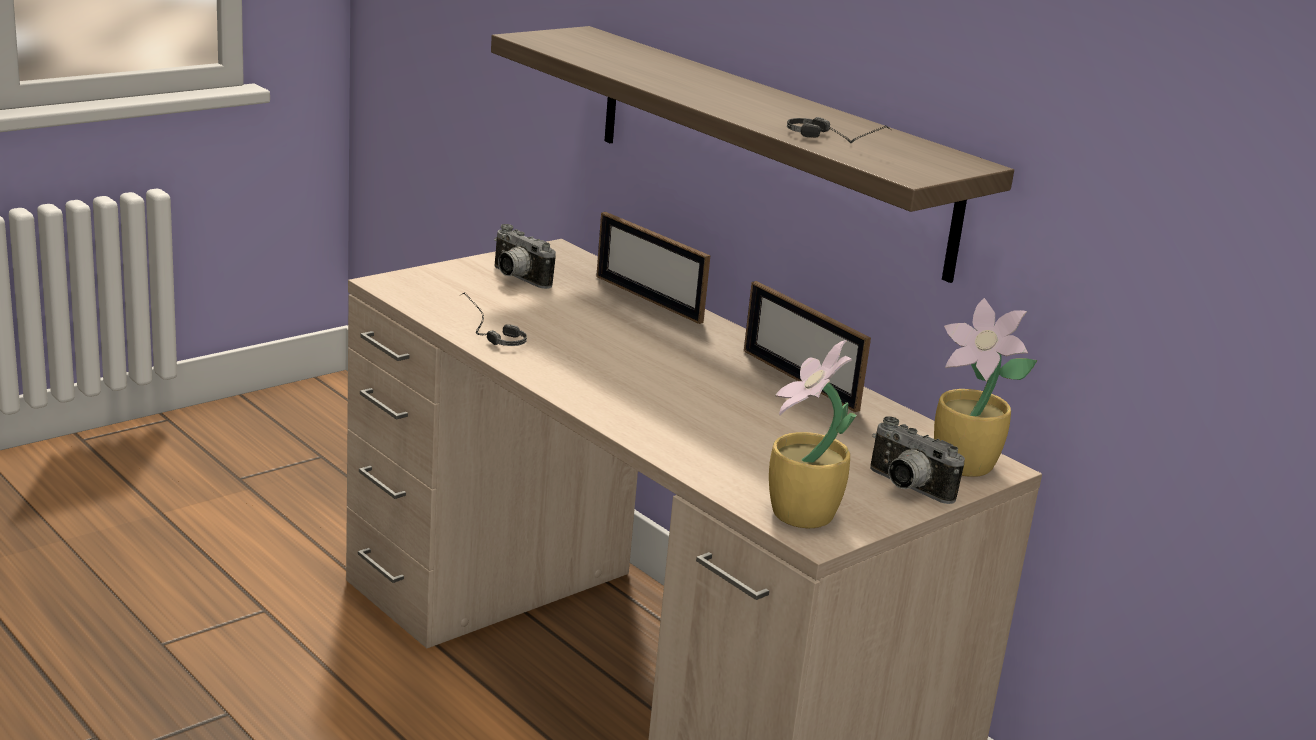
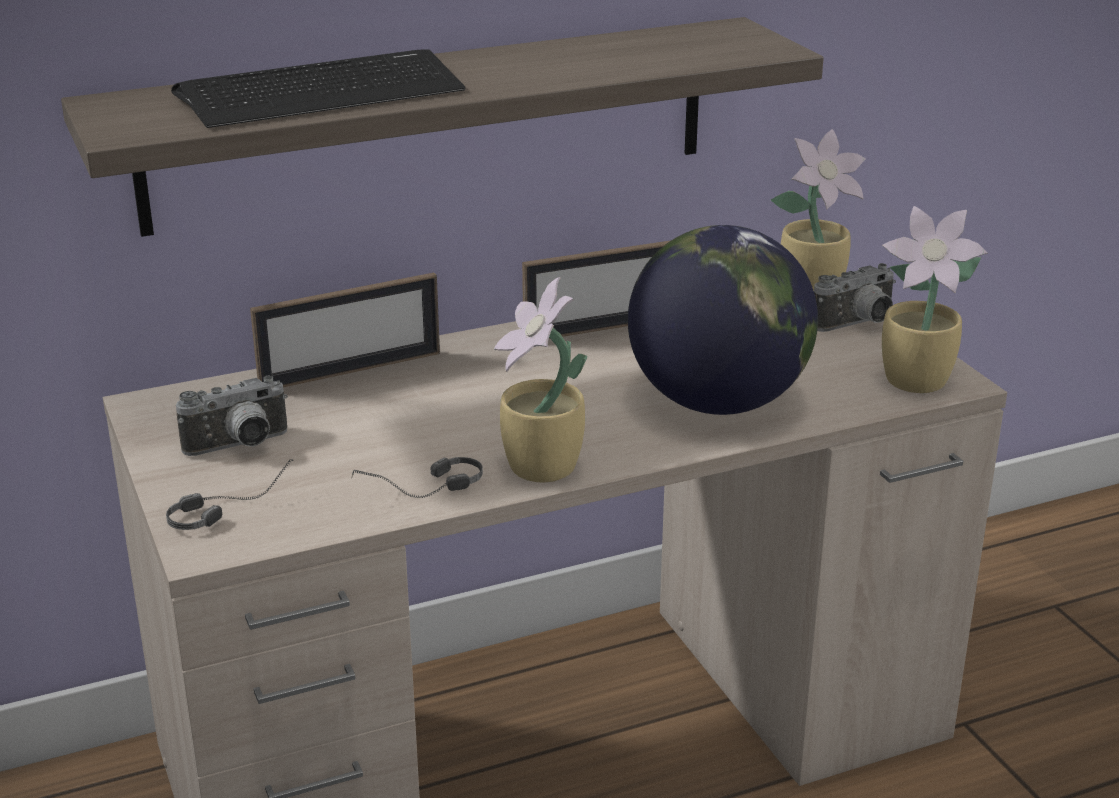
camera: 70 degrees left, 5 degrees up
(537, 368) = (542, 470): none -> potted plant
(648, 68) = (321, 93): none -> keyboard
(692, 427) = (718, 402): none -> globe
(838, 140) = (657, 57): headphones -> headphones (230, 505)

